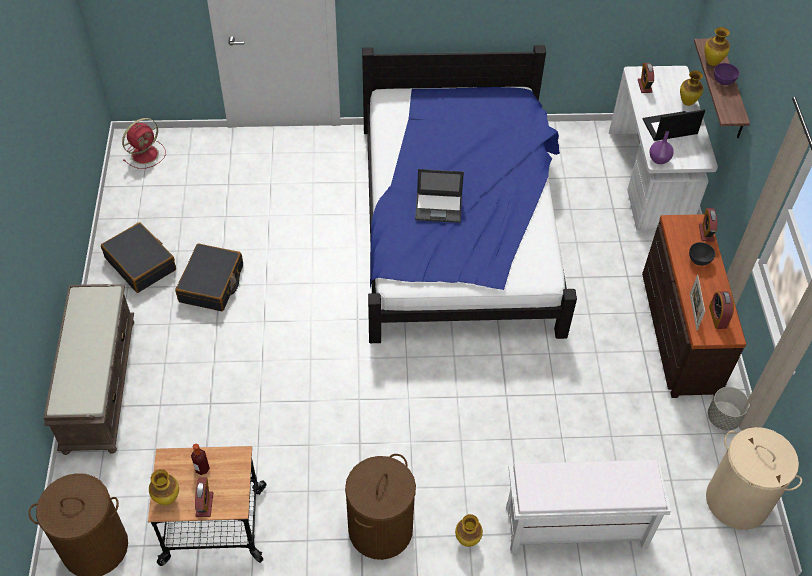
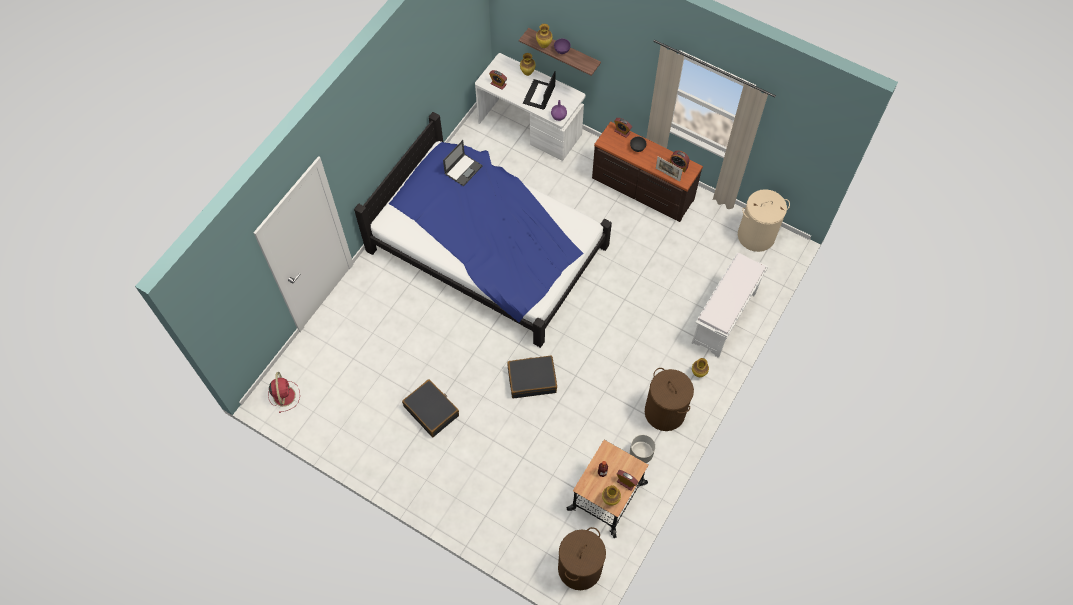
camera: 55 degrees left, 10 degrees up
(99, 384) = (464, 515): brown bench -> none
(141, 264) = (383, 445): black suitcase -> black suitcase (532, 379)
(439, 207) = (501, 248): laptop -> laptop (463, 169)
(723, 418) = (707, 207): grey planter -> grey planter (641, 453)

